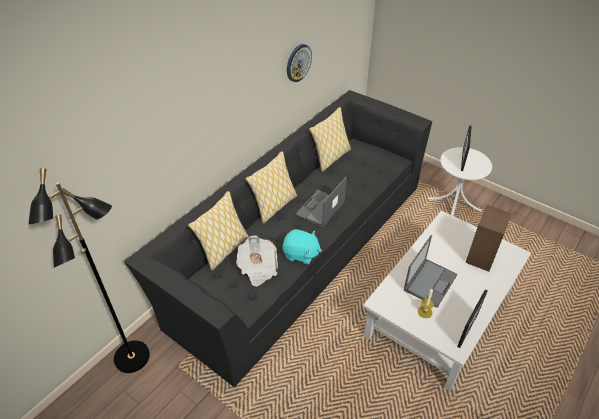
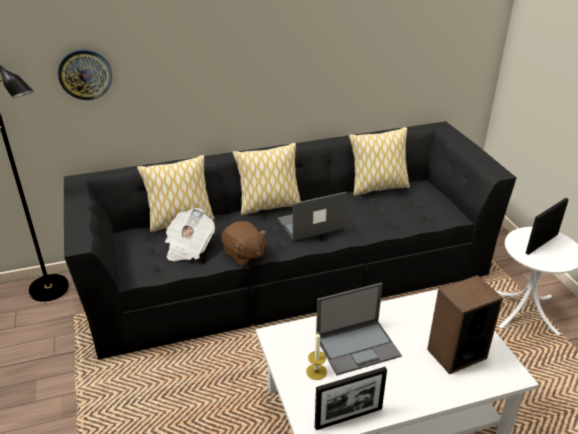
camera: 35 degrees right, 10 degrees down
(298, 62) = (354, 50): wall clock -> wall clock (85, 74)
(301, 254) = (244, 254): turquoise plush toy -> brown plush toy

